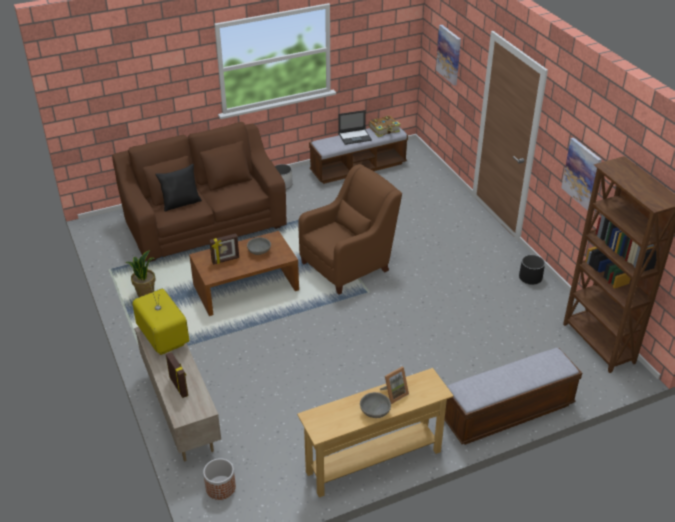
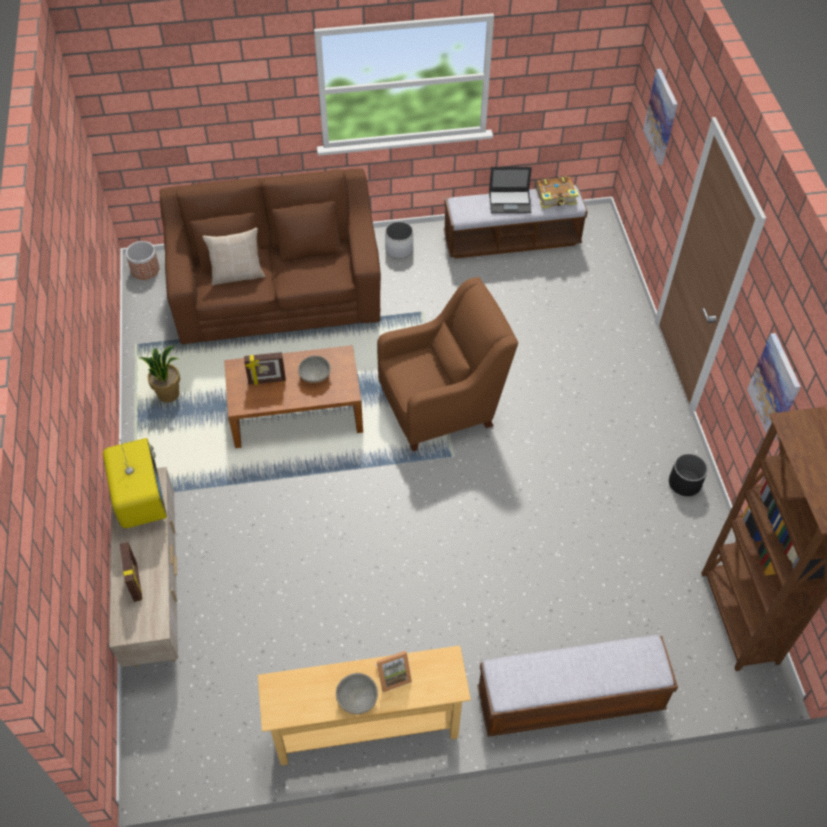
camera: 15 degrees right, 15 degrees up
(181, 203) = (237, 275): black pillow -> beige pillow
(220, 488) = (167, 717): planter -> planter (145, 270)

